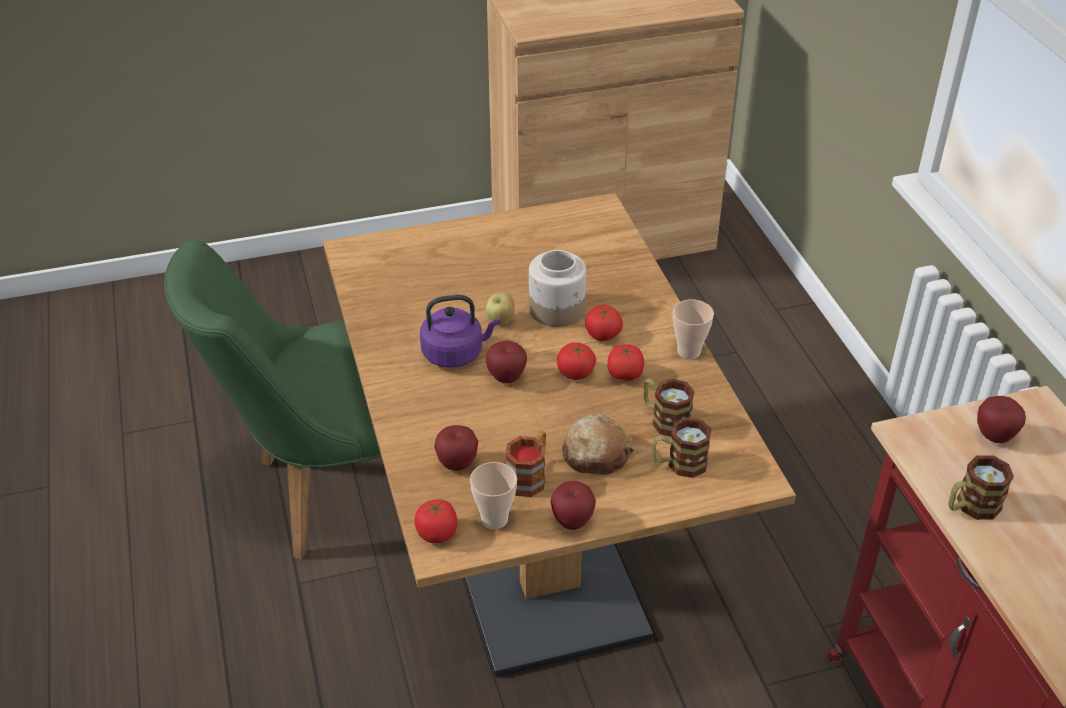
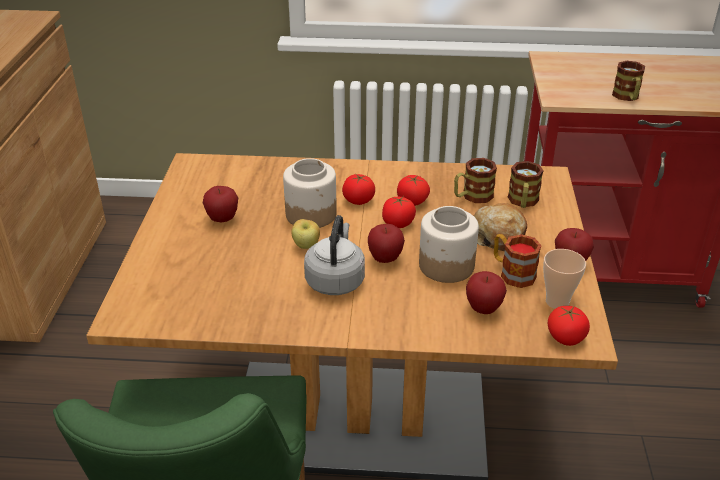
camera: 70 degrees left, 5 degrees down
(456, 353) = (335, 280): purple kettle -> grey kettle
(517, 423) = (445, 265): none -> jar
(689, 351) = (402, 169): cup -> none
(994, 436) = (568, 75): apple -> apple (222, 219)

